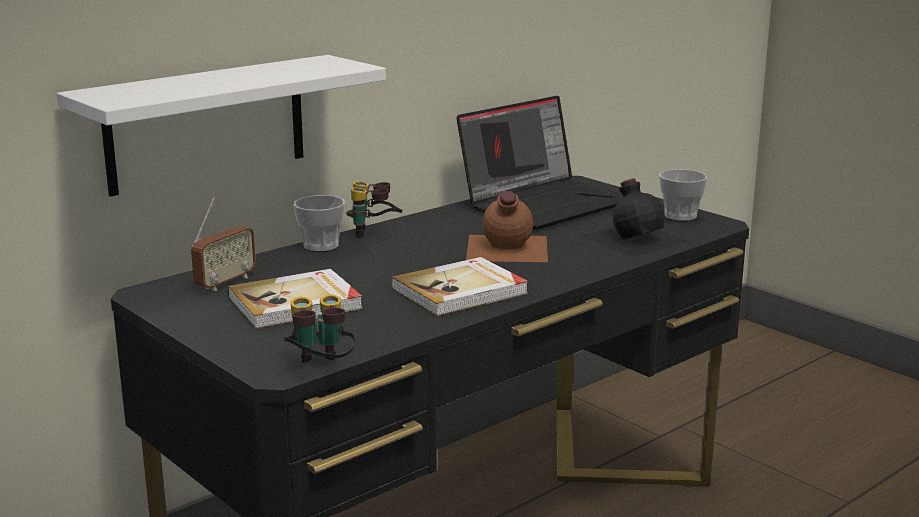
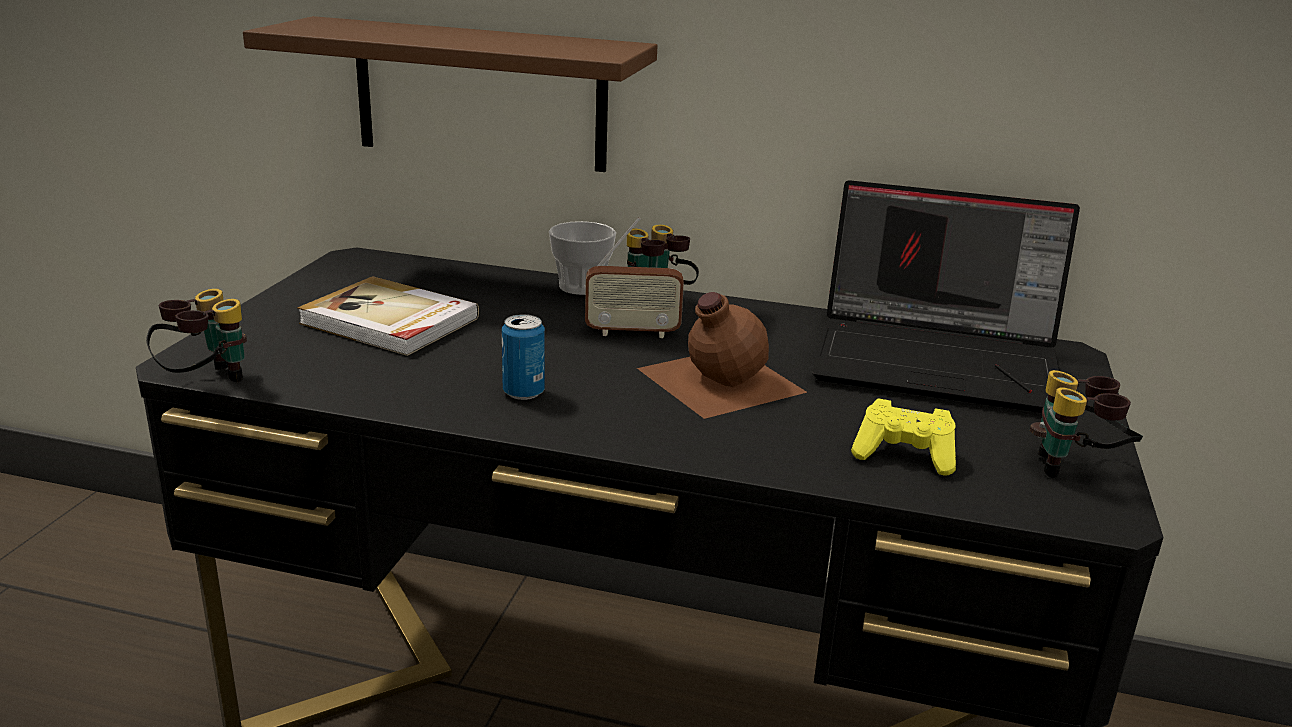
camera: 55 degrees right, 5 degrees up
(206, 124) = (480, 95): white shelf -> brown shelf
(225, 282) = (417, 278): radio -> radio (632, 332)
(461, 291) = (523, 392): book -> can
(634, 238) = (904, 456): black bottle -> yellow game controller
(680, 215) = (1075, 469): cup -> binoculars

